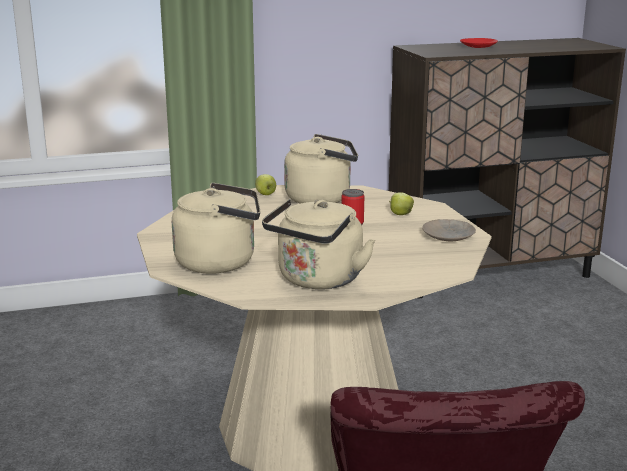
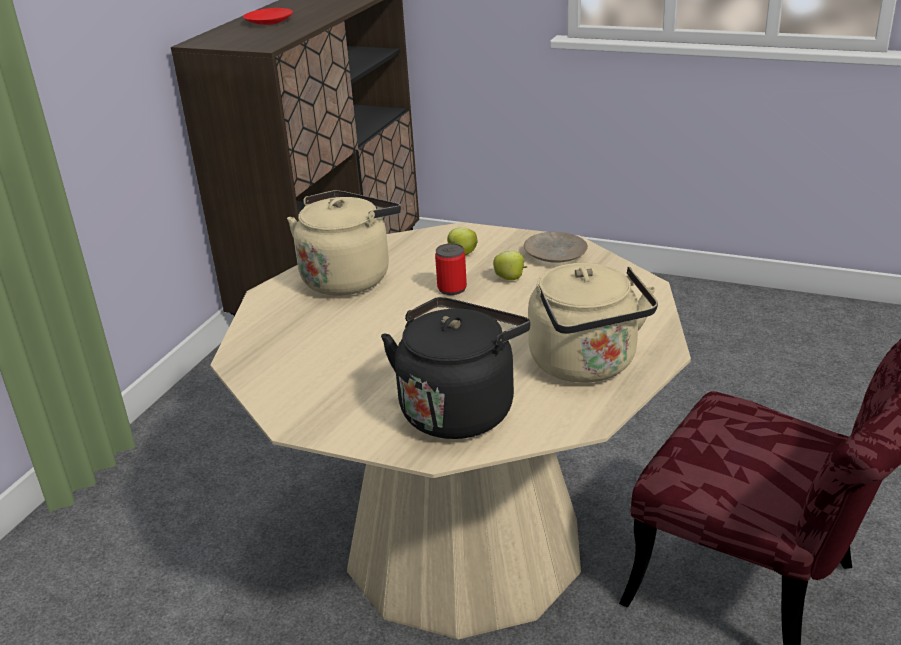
camera: 50 degrees left, 10 degrees up
(221, 262) = (460, 408): beige kettle -> black kettle
(266, 194) = (278, 304): apple -> apple (510, 278)

